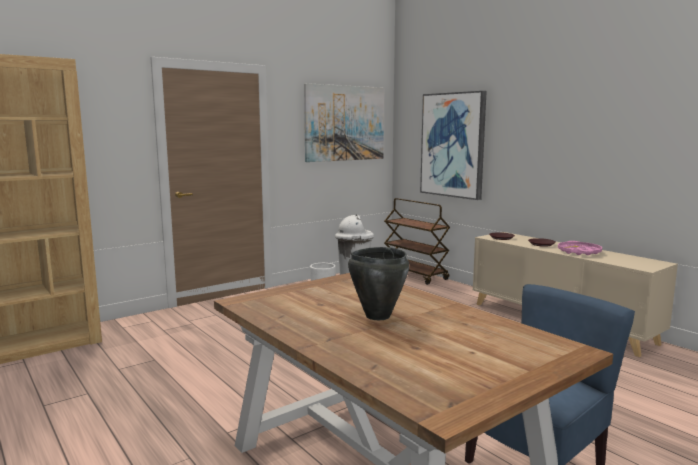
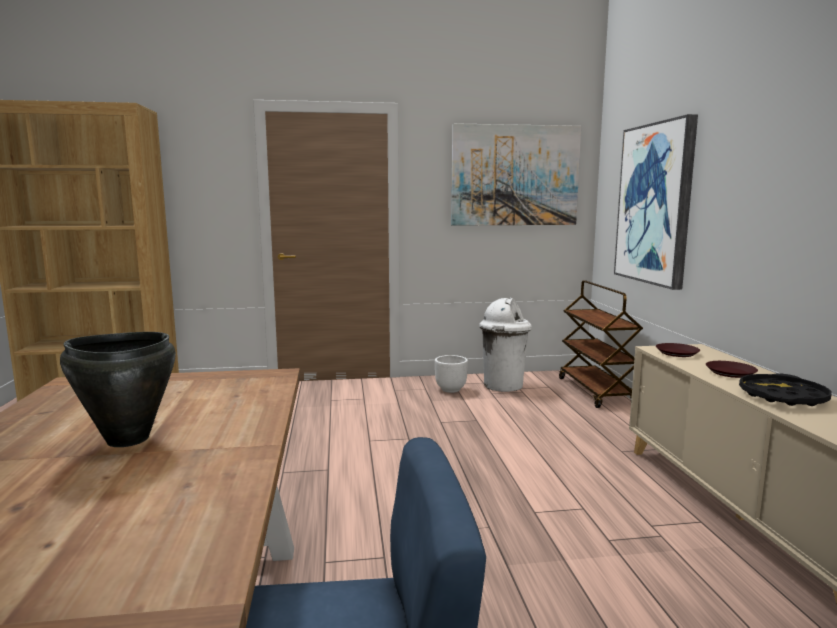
camera: 30 degrees right, 0 degrees up
(579, 252) = (782, 397): pink tray -> black tray

